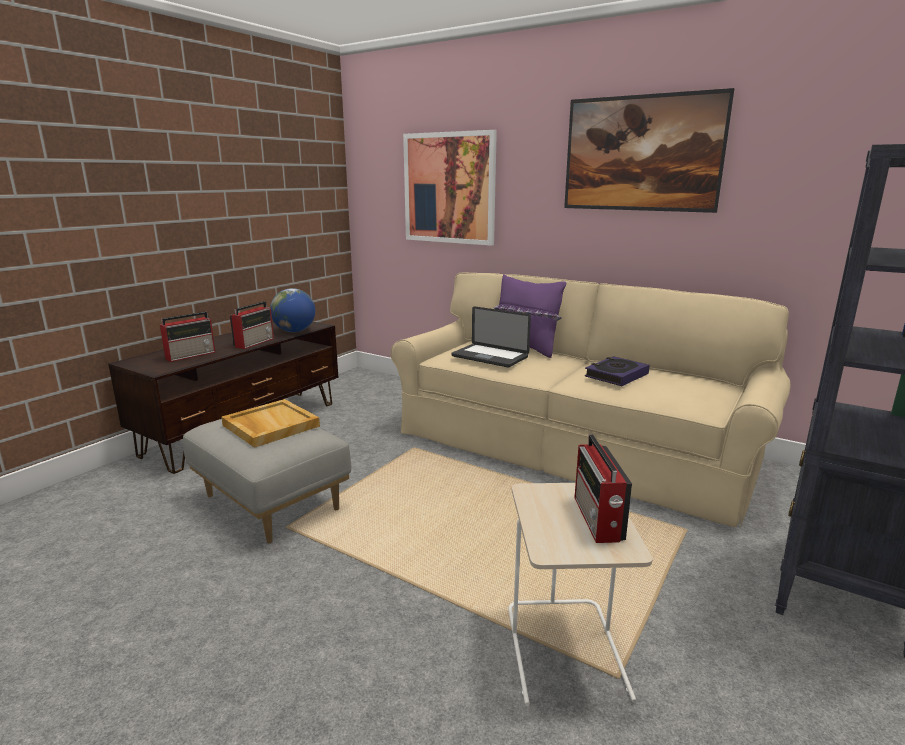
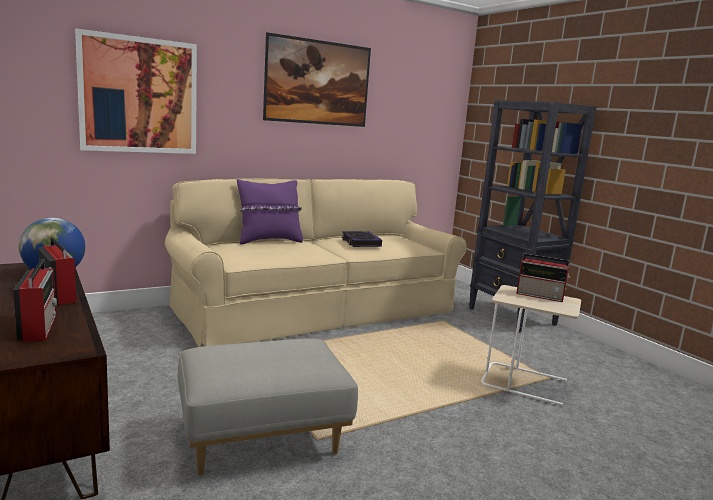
camera: 65 degrees left, 5 degrees down
(270, 426) = (262, 352): beige tray -> none
(489, 357) = (273, 251): laptop -> none

